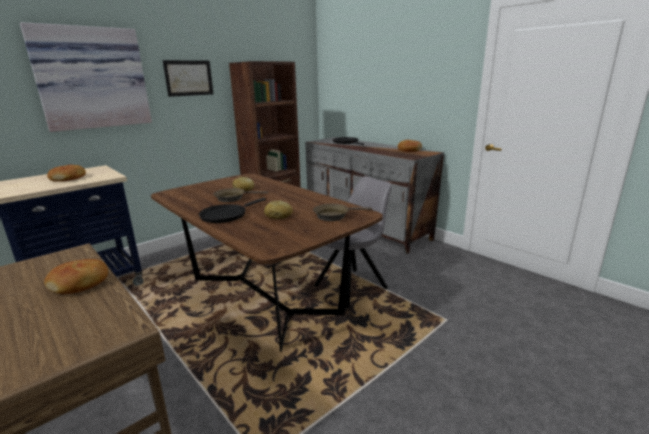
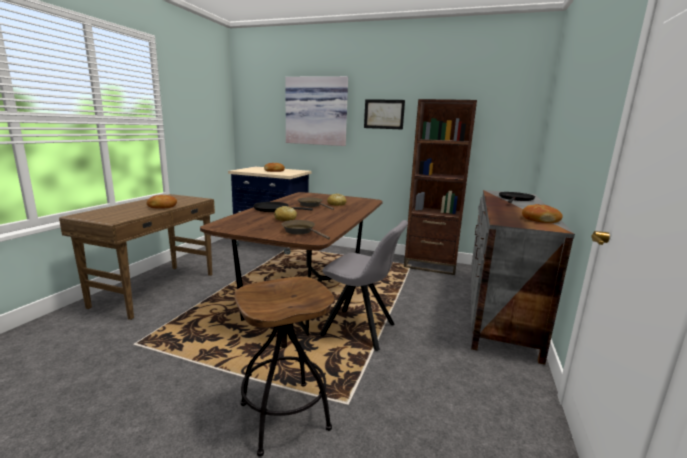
camera: 60 degrees right, 5 degrees down
(450, 353) = (285, 415): none -> brown stool

